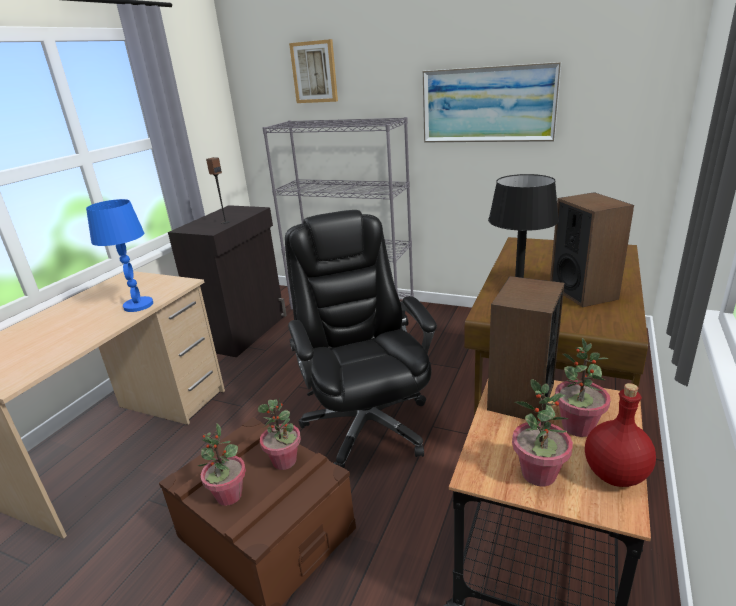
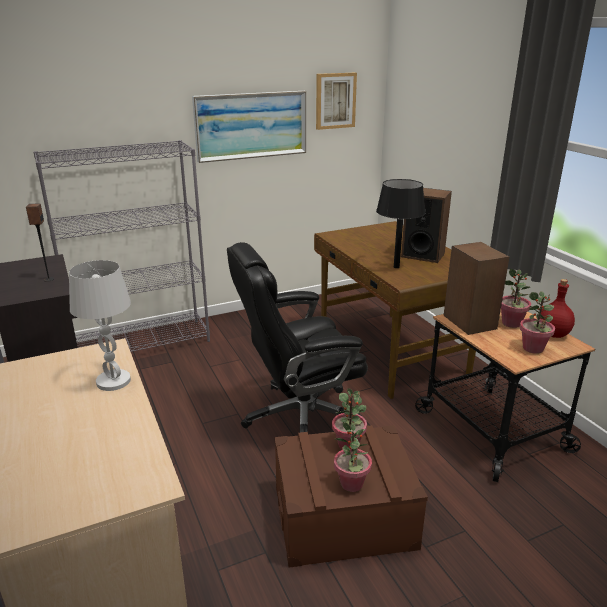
camera: 50 degrees left, 0 degrees up
(138, 305) = (113, 381): blue table lamp -> white table lamp
(314, 72) = (64, 96): picture -> picture (335, 101)
(366, 424) = (300, 418): black office chair -> black office chair turned 45 degrees counterclockwise

